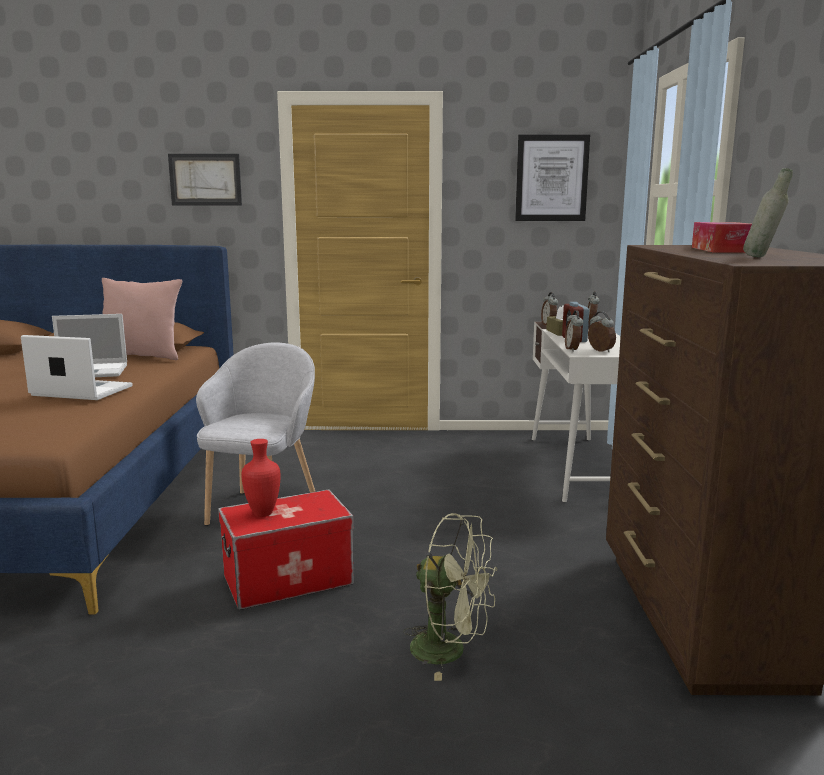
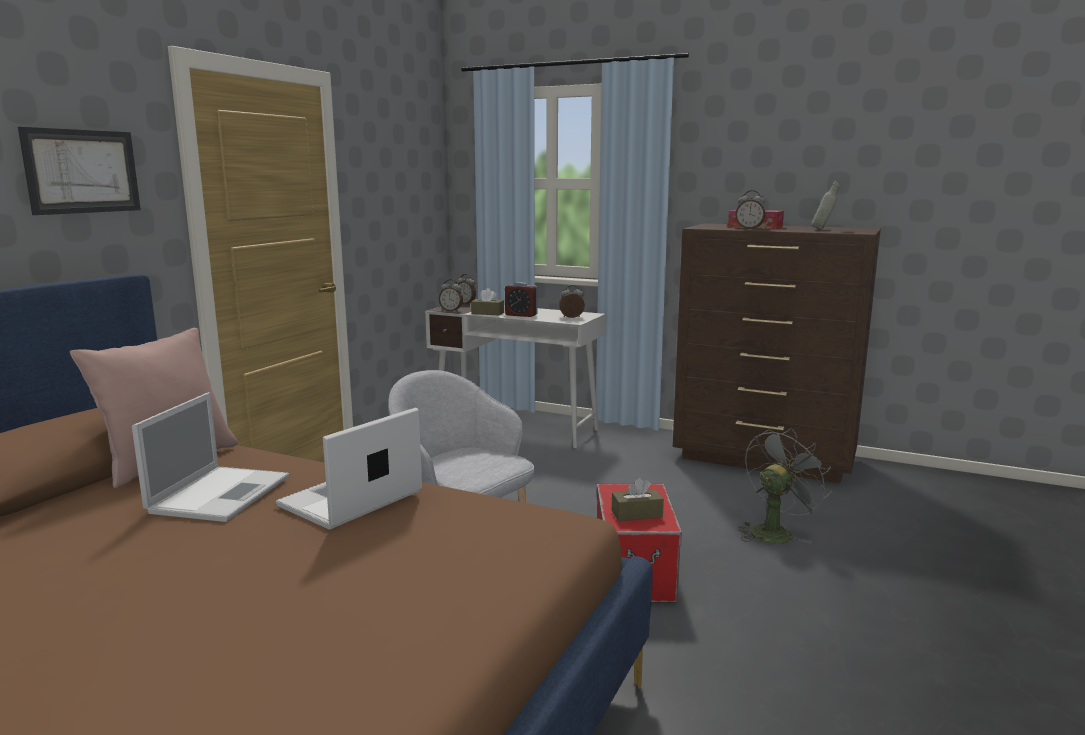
camera: 65 degrees left, 0 degrees up
(264, 514) = (637, 514): red vase -> brown tissue box
(450, 651) = (775, 532): green fan -> grey fan
(551, 178) = (407, 170): picture -> none
(573, 349) = (558, 320): alarm clock -> alarm clock (749, 229)

